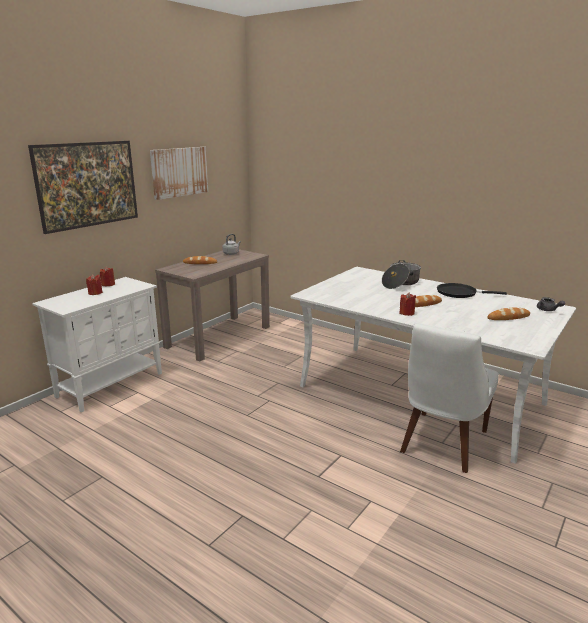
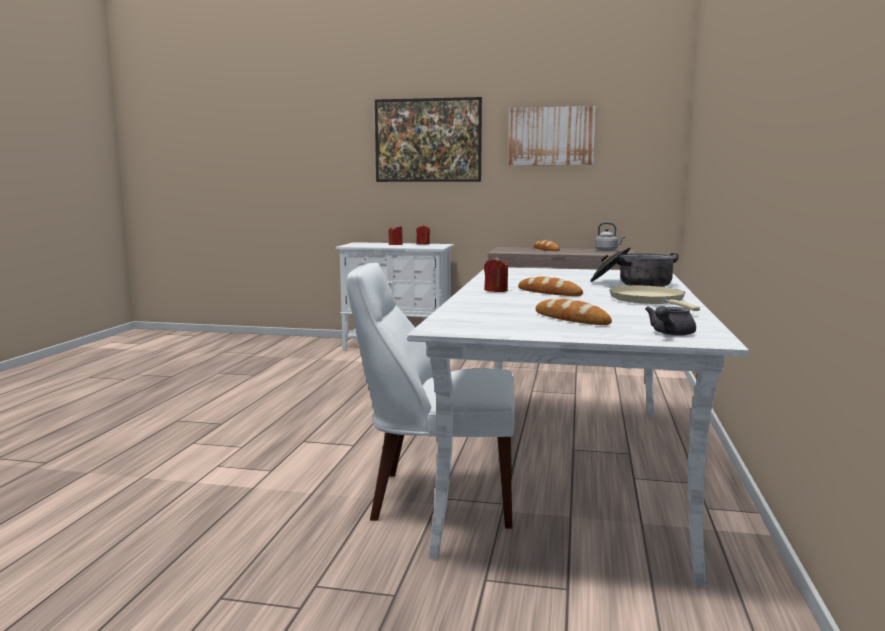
camera: 65 degrees right, 10 degrees down
(459, 293) = (649, 300): black frying pan -> beige frying pan

